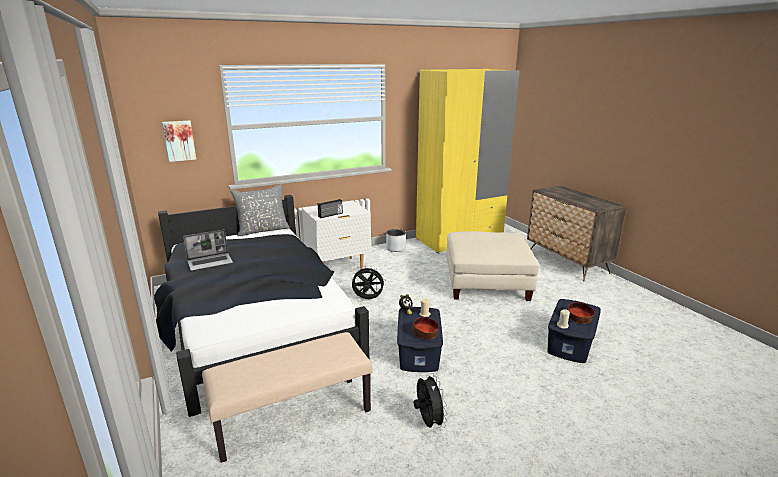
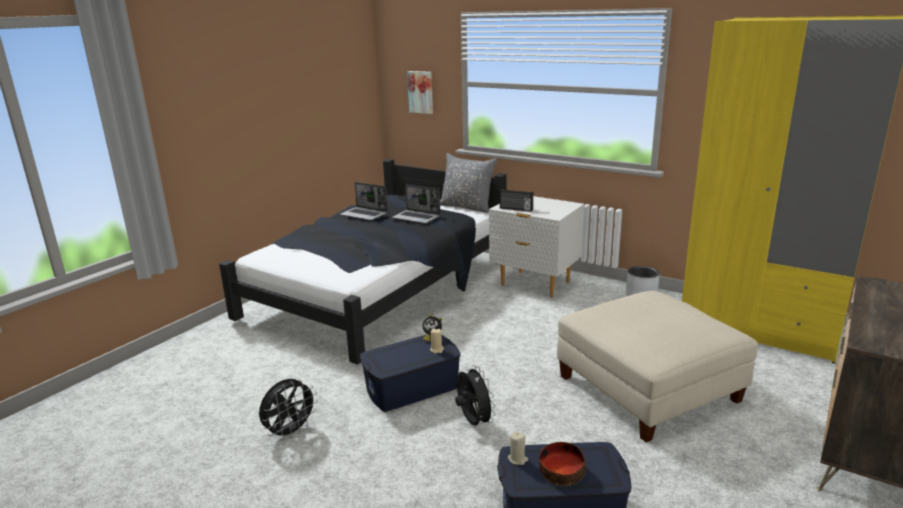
camera: 60 degrees right, 0 degrees up
(256, 248) = (417, 218): none -> laptop
(293, 416) = (258, 359): beige bench -> none
(367, 299) = (487, 324): black fan -> black fan (473, 422)
(425, 333) = (393, 362): bowl -> none

